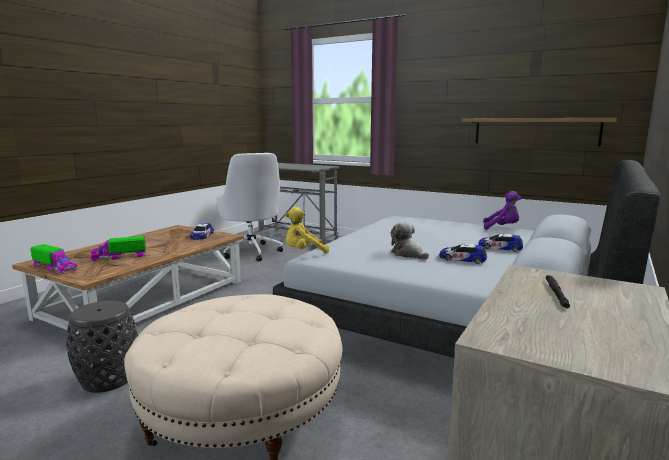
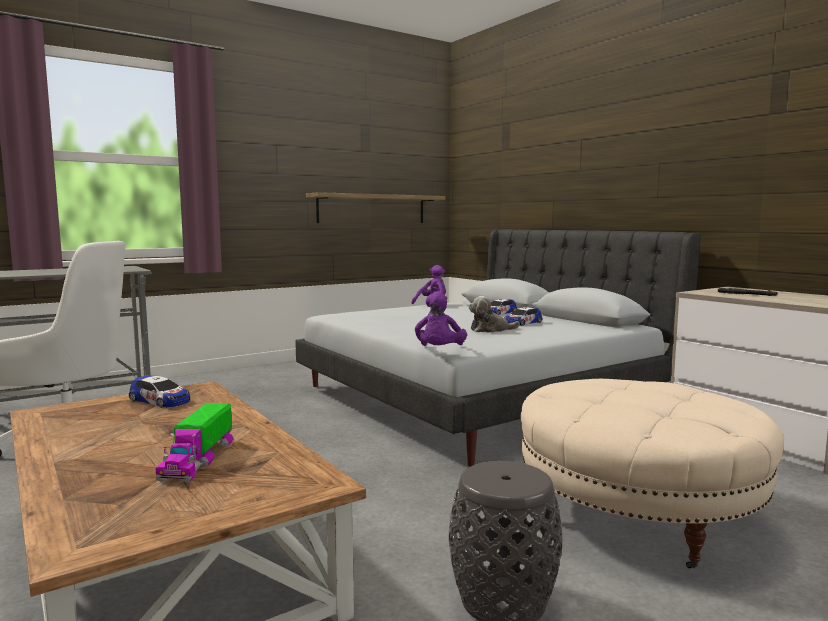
camera: 65 degrees left, 5 degrees down
(54, 268) = (183, 519): toy truck -> none
(304, 252) = (439, 351): yellow plush toy -> purple plush toy

